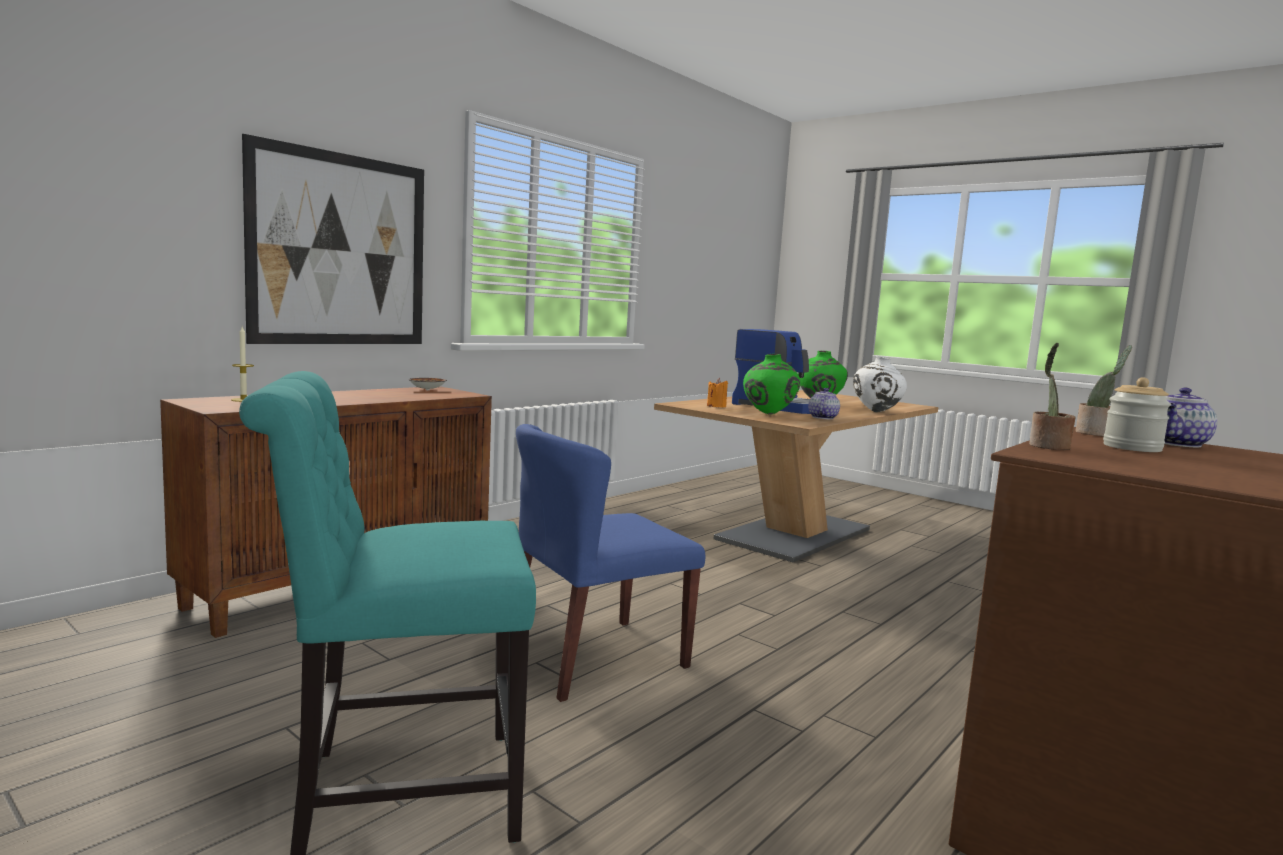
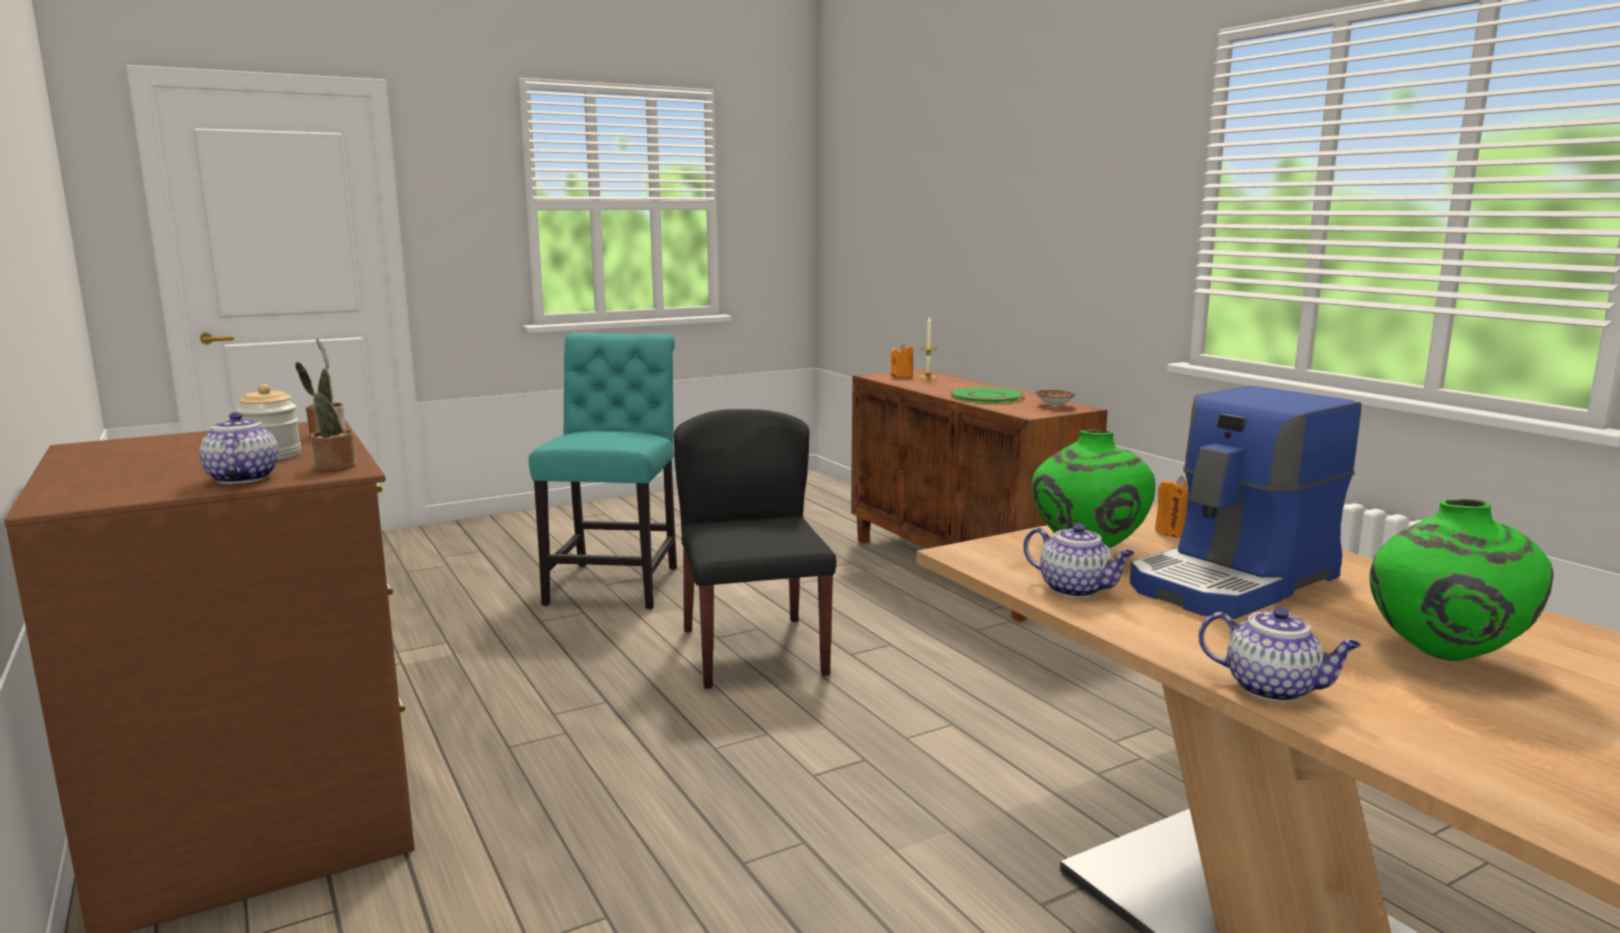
camera: 110 degrees right, 5 degrees up
(224, 404) = (902, 375): none -> orange candle
(340, 250) = (1069, 245): picture -> none
(382, 396) = (986, 396): none -> green plate
(594, 657) = (753, 650): blue chair -> black chair
(876, 412) = (1273, 689): white vase -> teapot

